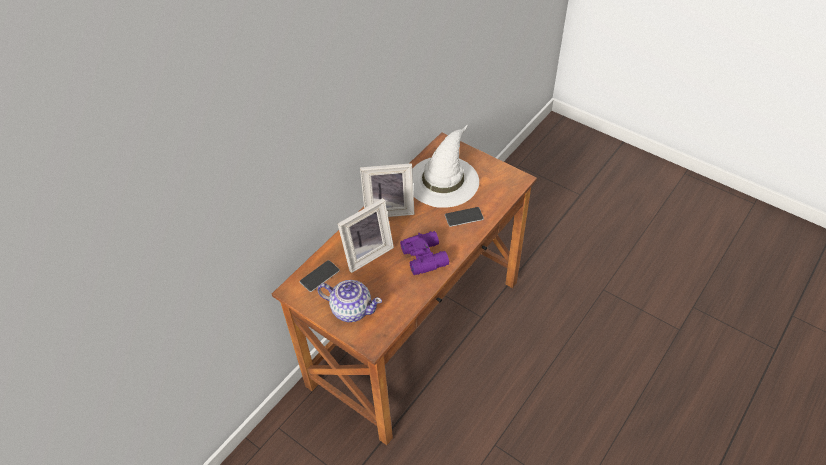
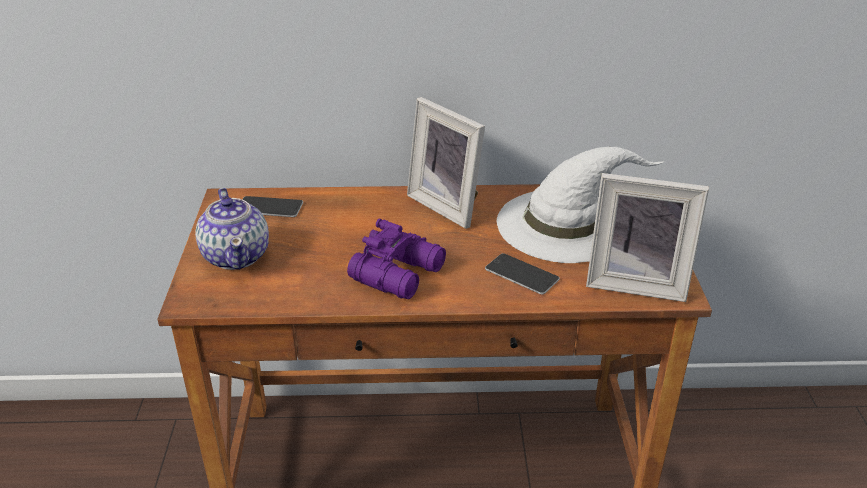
camera: 50 degrees right, 15 degrees down
(366, 253) = (348, 223): picture frame -> picture frame (636, 282)

